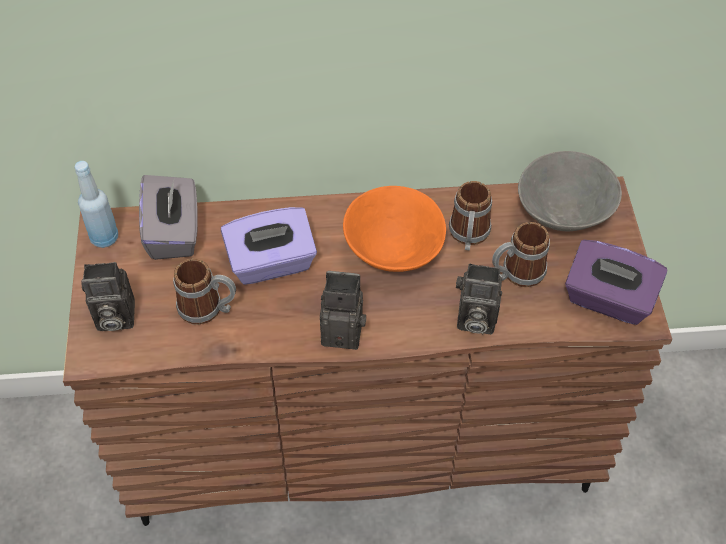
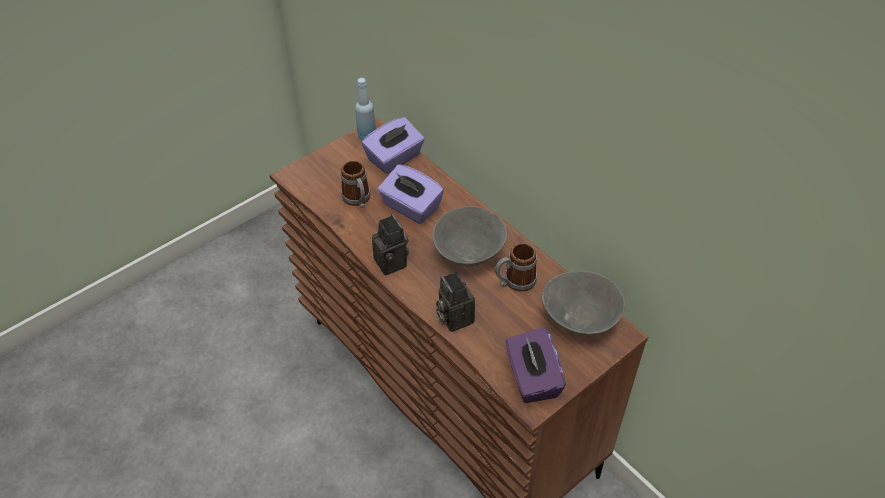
camera: 55 degrees right, 5 degrees down
(113, 318) = (321, 169): camera -> none
(174, 233) = (395, 158): grey tissue box -> purple tissue box
(394, 253) = (468, 254): orange bowl -> grey bowl
(516, 274) = (507, 320): mug -> none

